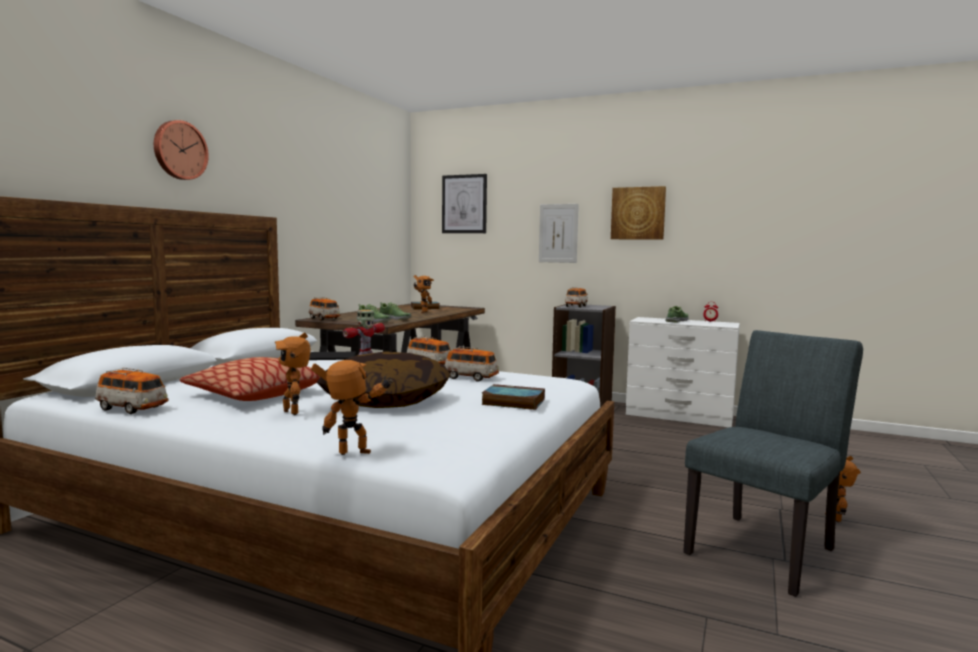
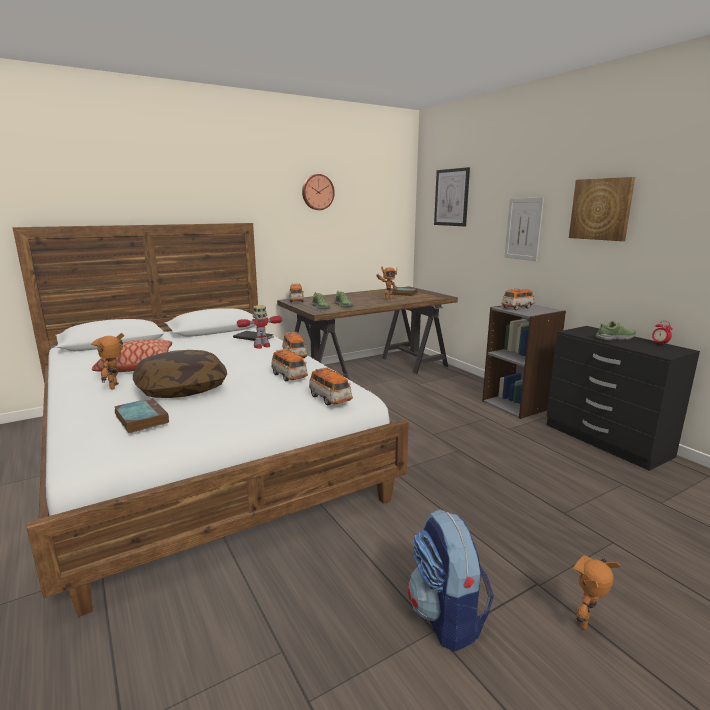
camera: 35 degrees right, 10 degrees up
(132, 408) = (66, 365): toy car -> toy car (330, 399)
(179, 150) = (169, 180): wall clock -> wall clock (317, 192)
(355, 455) = (59, 433): toy robot -> none
(511, 402) = (252, 410): book -> book (141, 419)
(679, 416) = (606, 440): white dresser -> black dresser
(766, 547) = (446, 617): grey chair -> backpack

